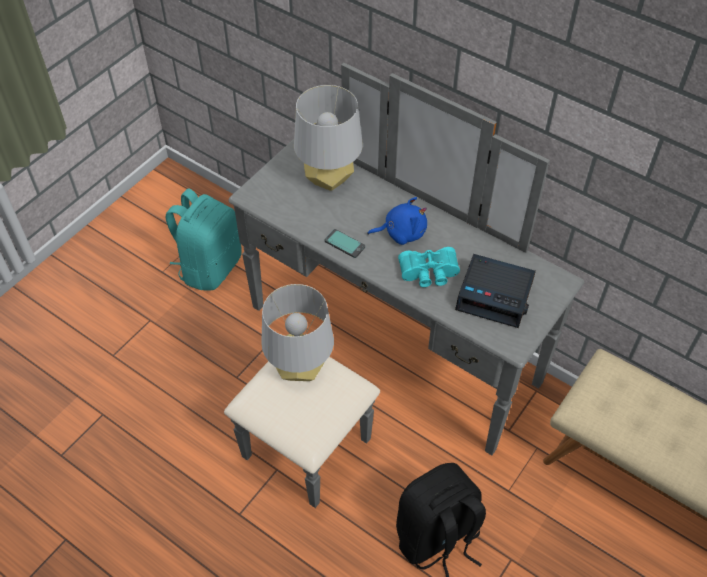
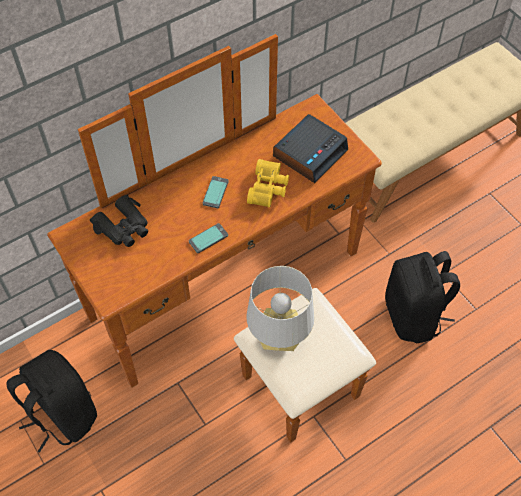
camera: 70 degrees left, 5 degrees up
(210, 267) = (62, 414): turquoise backpack -> black backpack
(329, 179) = (124, 227): grey table lamp -> black binoculars
(375, 367) = (242, 306): grey dresser -> brown dresser
(401, 232) = (215, 192): blue plush toy -> phone
(429, 274) = (269, 188): turquoise binoculars -> yellow binoculars

